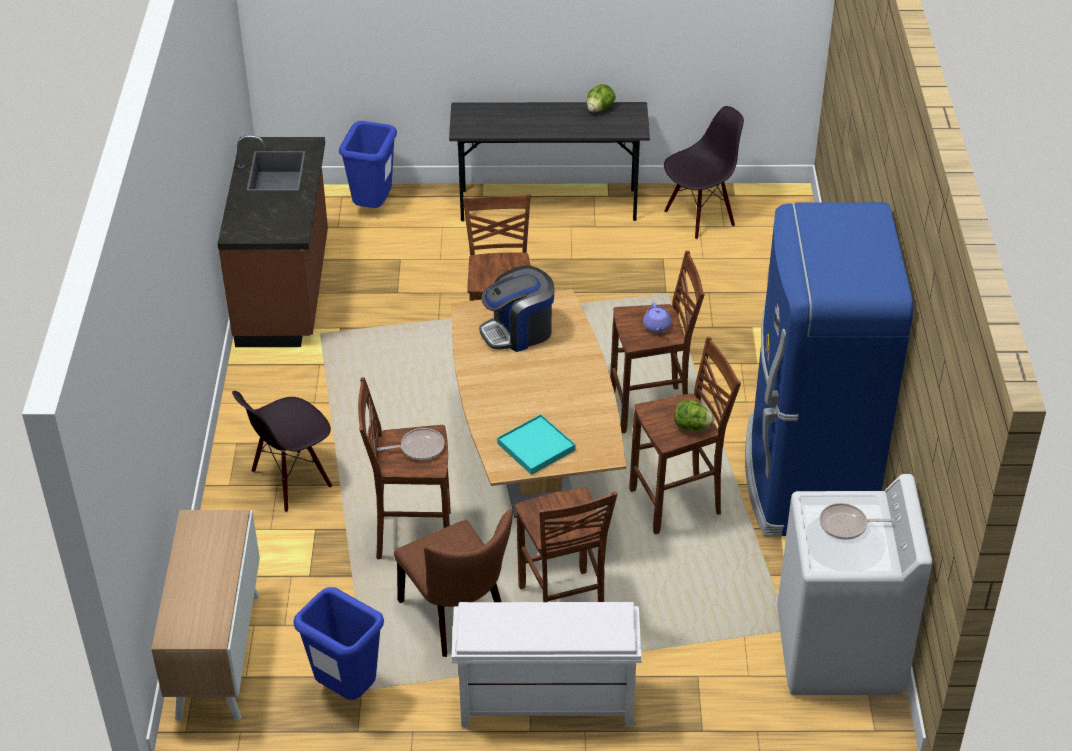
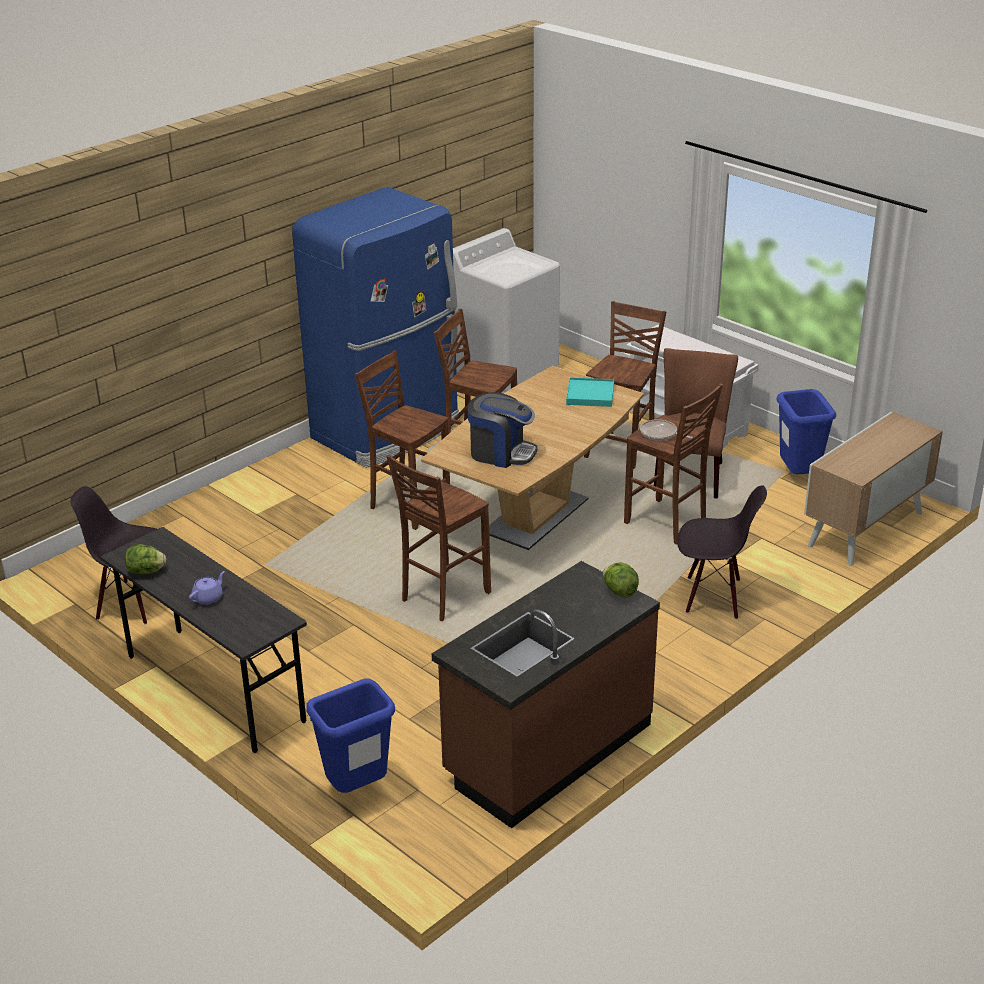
camera: 135 degrees left, 10 degrees down
(656, 327) = (404, 419): purple teapot -> purple teapot (208, 598)
(692, 427) = (479, 369): lettuce -> lettuce (619, 591)
(846, 525) = (506, 266): frying pan -> none

